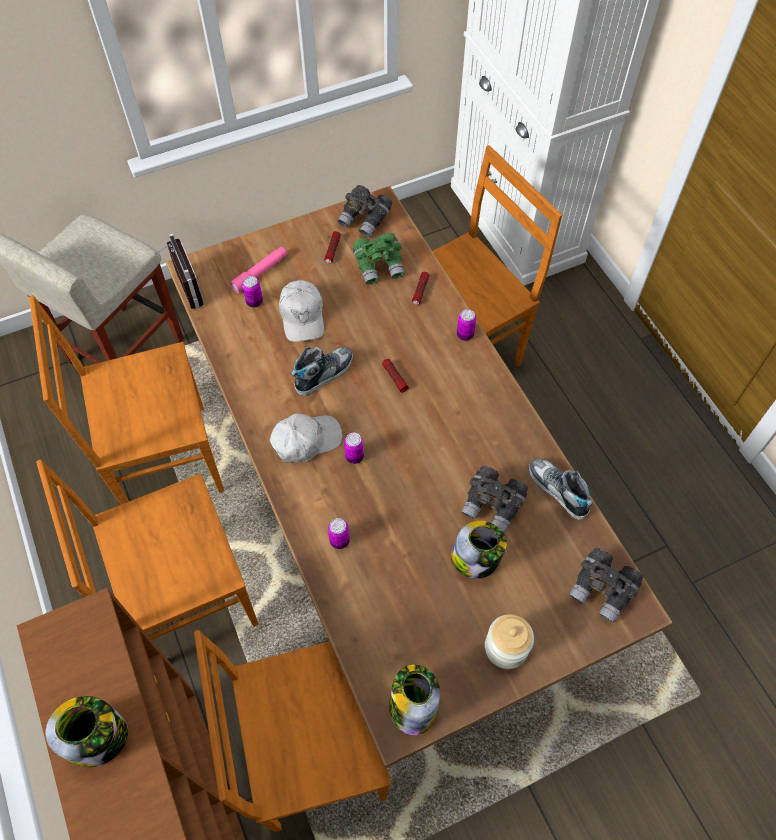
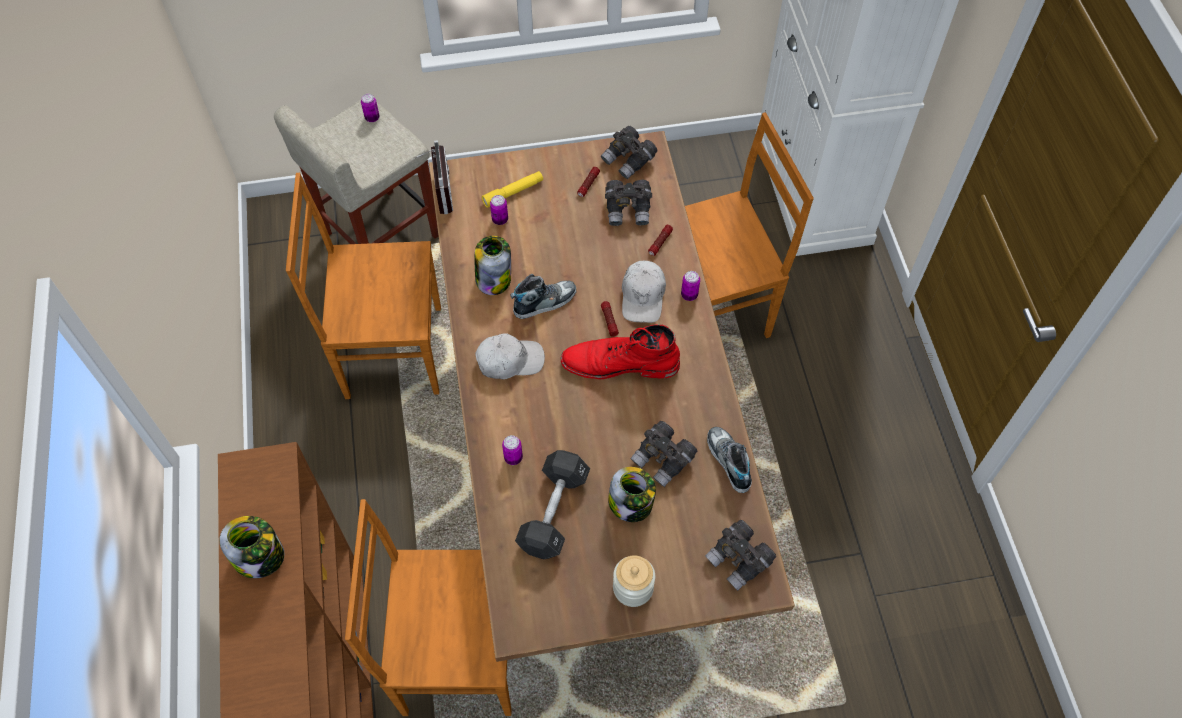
camera: 15 degrees right, 0 degrees up
(187, 597) = (378, 485): brown chair -> none
(260, 273) = (513, 192): pink flashlight -> yellow flashlight
(302, 316) = (541, 243): white cap -> white cap (643, 296)
(354, 456) = (549, 385): can -> can (372, 118)
(379, 266) = (628, 210): green binoculars -> grey binoculars
(399, 587) = (553, 511): none -> black dumbbell
(412, 707) = (533, 616): jar -> jar (493, 279)
(418, 418) = (620, 364): none -> red boot

